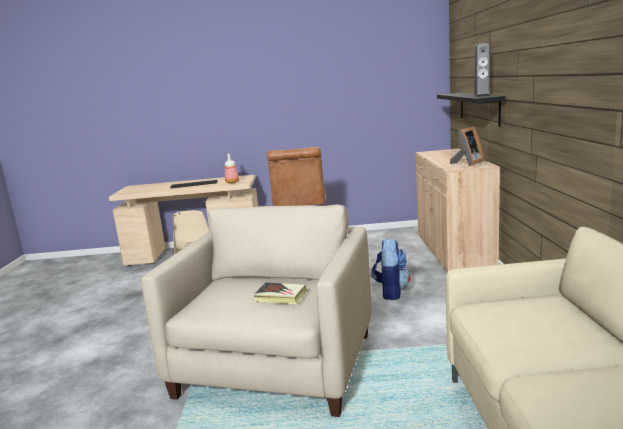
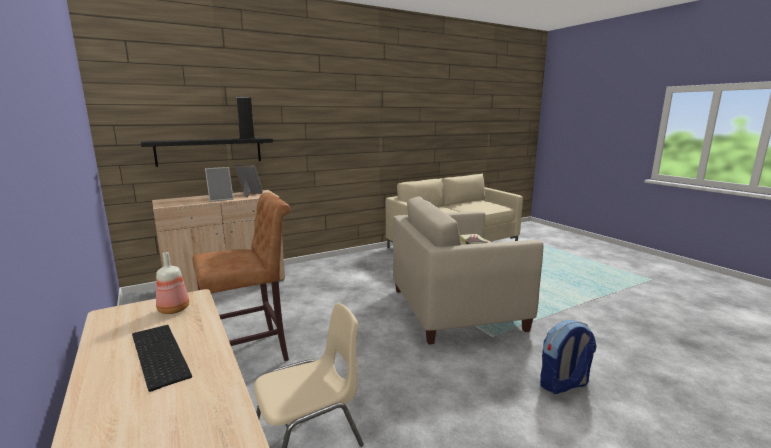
camera: 120 degrees left, 0 degrees up
(391, 292) = (323, 294): backpack -> backpack (563, 385)
(444, 159) = (221, 199): none -> picture frame

